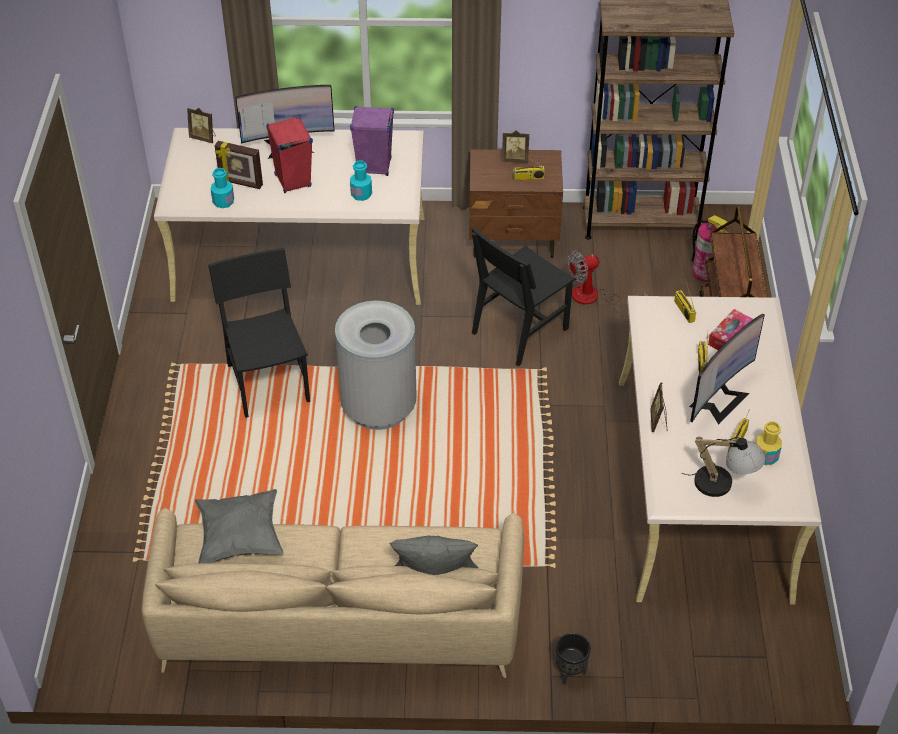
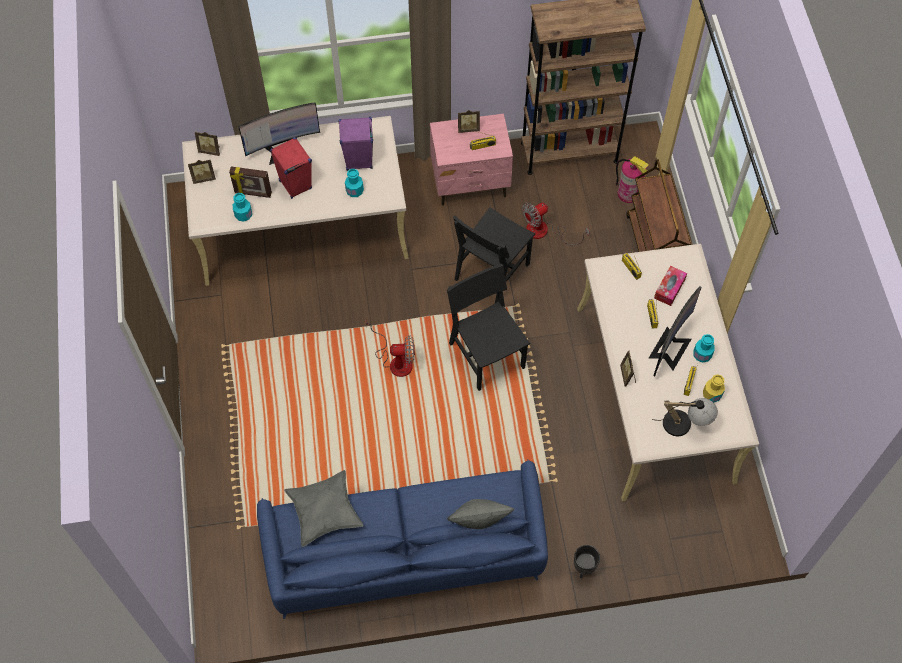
camera: 10 degrees left, 15 degrees up
(188, 162) = (204, 178): none -> picture frame
(268, 382) = (303, 351): black chair -> black chair (487, 355)
(339, 621) = (406, 554): beige sofa -> blue sofa
(378, 407) = (395, 360): grey trash can -> fan
(513, 239) = (470, 183): brown nightstand -> pink nightstand
(760, 412) = (702, 355): none -> turquoise bottle

